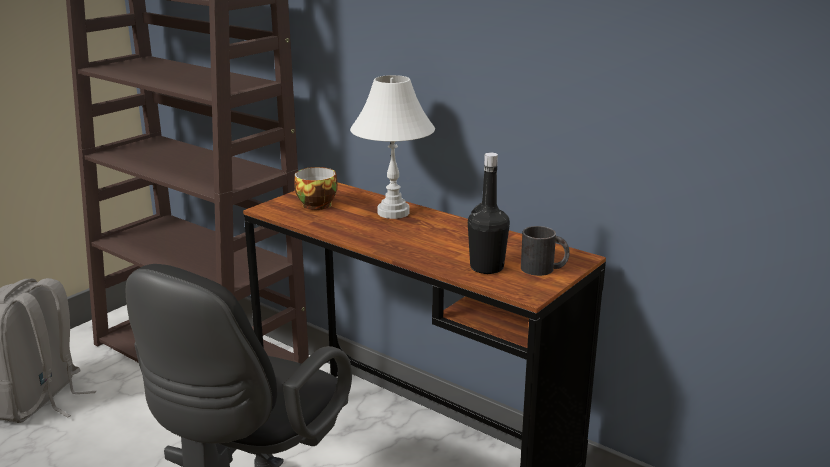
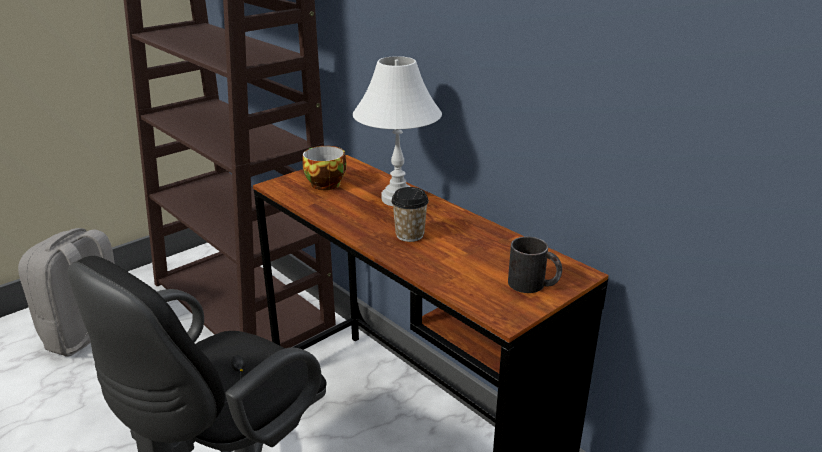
camera: 10 degrees right, 5 degrees up
(417, 240) = (410, 235): none -> cup
(486, 267) = (471, 276): black bottle -> none

